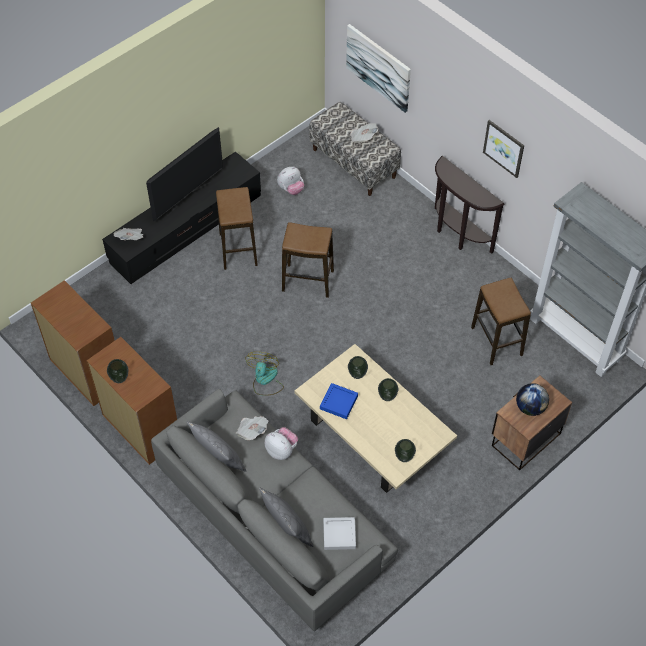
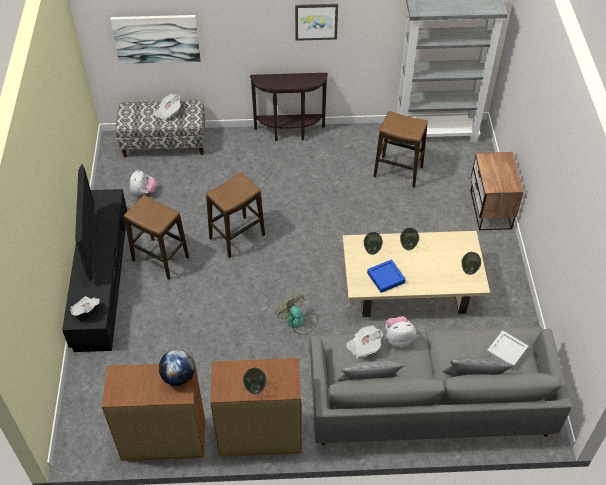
camera: 50 degrees left, 5 degrees down
(530, 407) = (497, 174): globe -> globe (178, 377)

